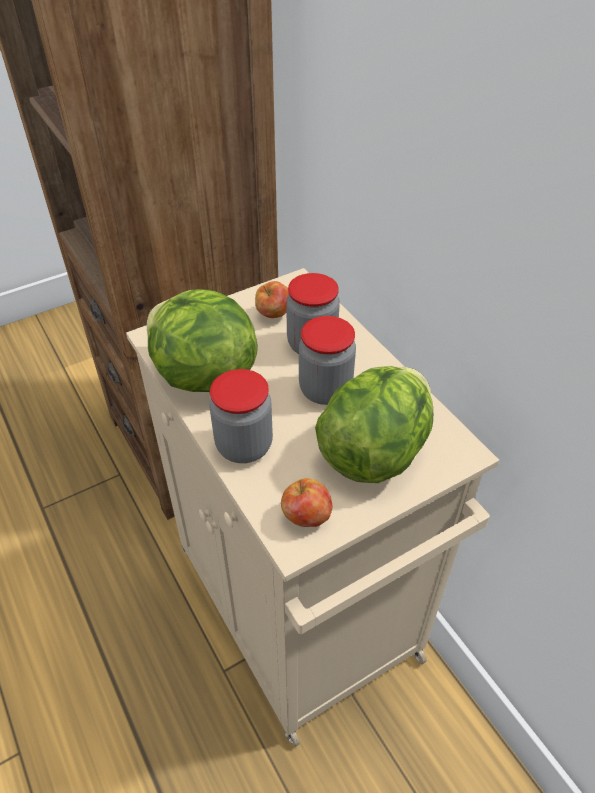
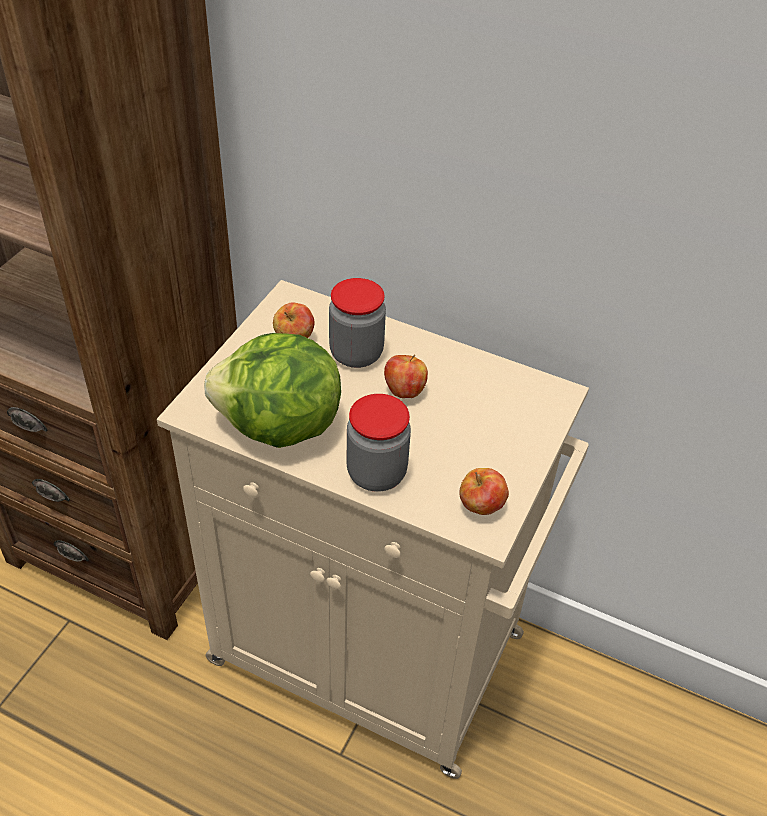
camera: 35 degrees left, 0 degrees up
(325, 390) = (404, 391): jar -> apple
(374, 452) = (490, 426): lettuce -> none

